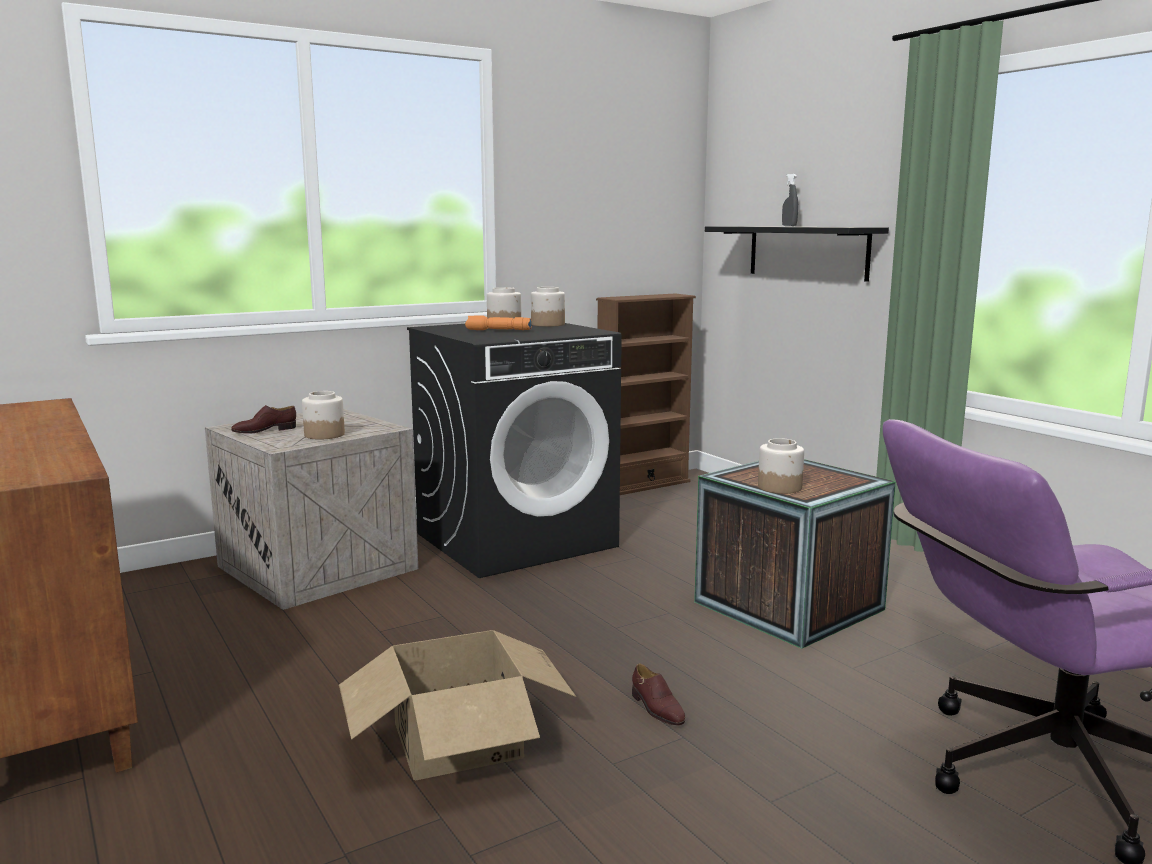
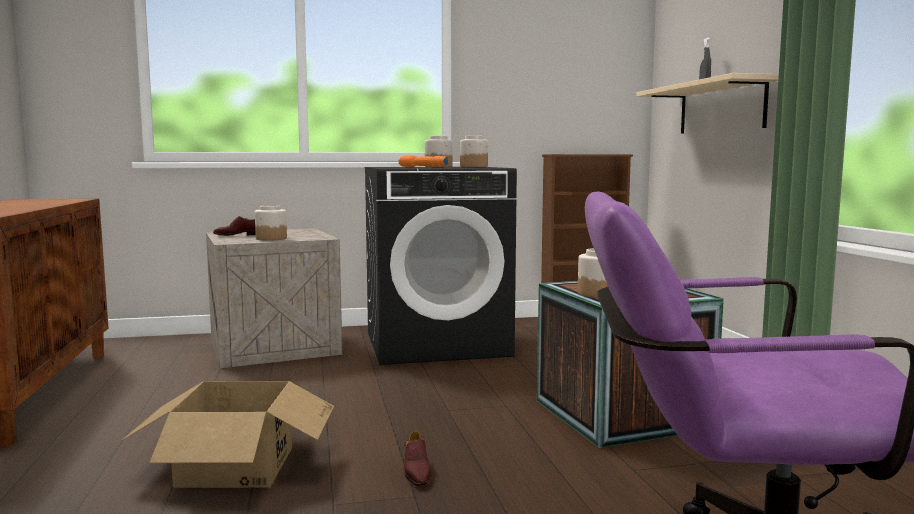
camera: 20 degrees right, 5 degrees down
(807, 252) = (721, 107): black shelf -> beige shelf

